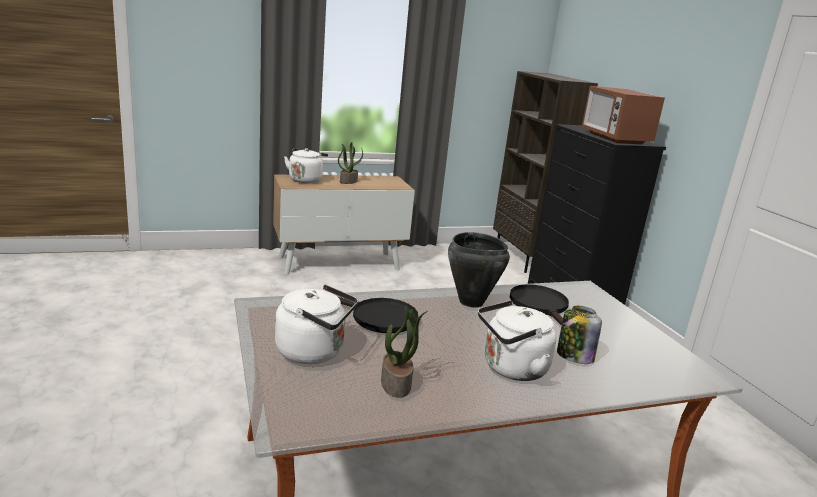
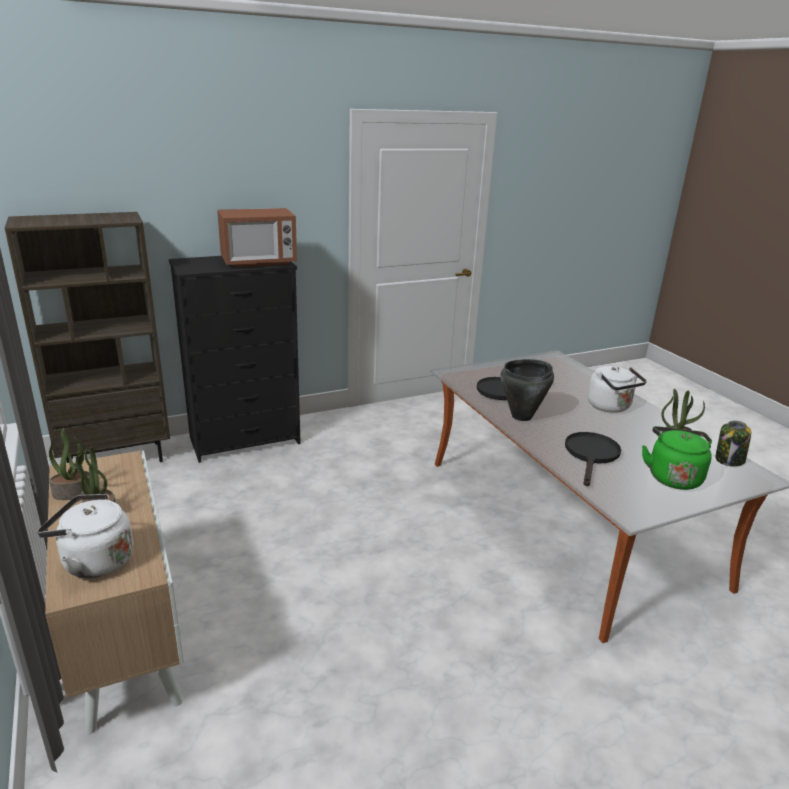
camera: 95 degrees left, 5 degrees up
(314, 352) = (673, 477): white kettle -> green kettle
(369, 178) = (74, 492): none -> potted plant
(574, 356) = (571, 387): jar -> jar (729, 460)

